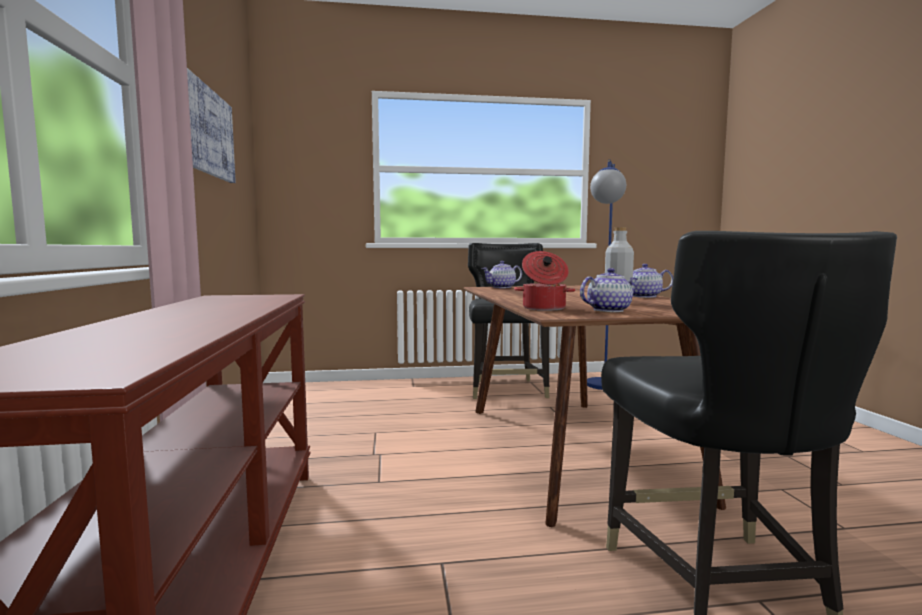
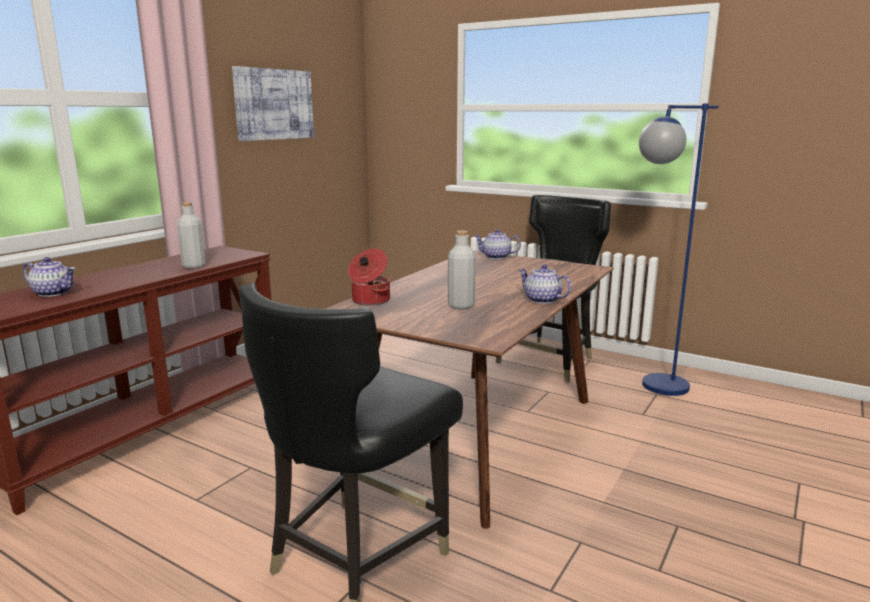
camera: 40 degrees right, 10 degrees up
(255, 305) = (194, 266): none -> grey bottle
(608, 310) = (401, 314): teapot -> teapot (54, 293)

